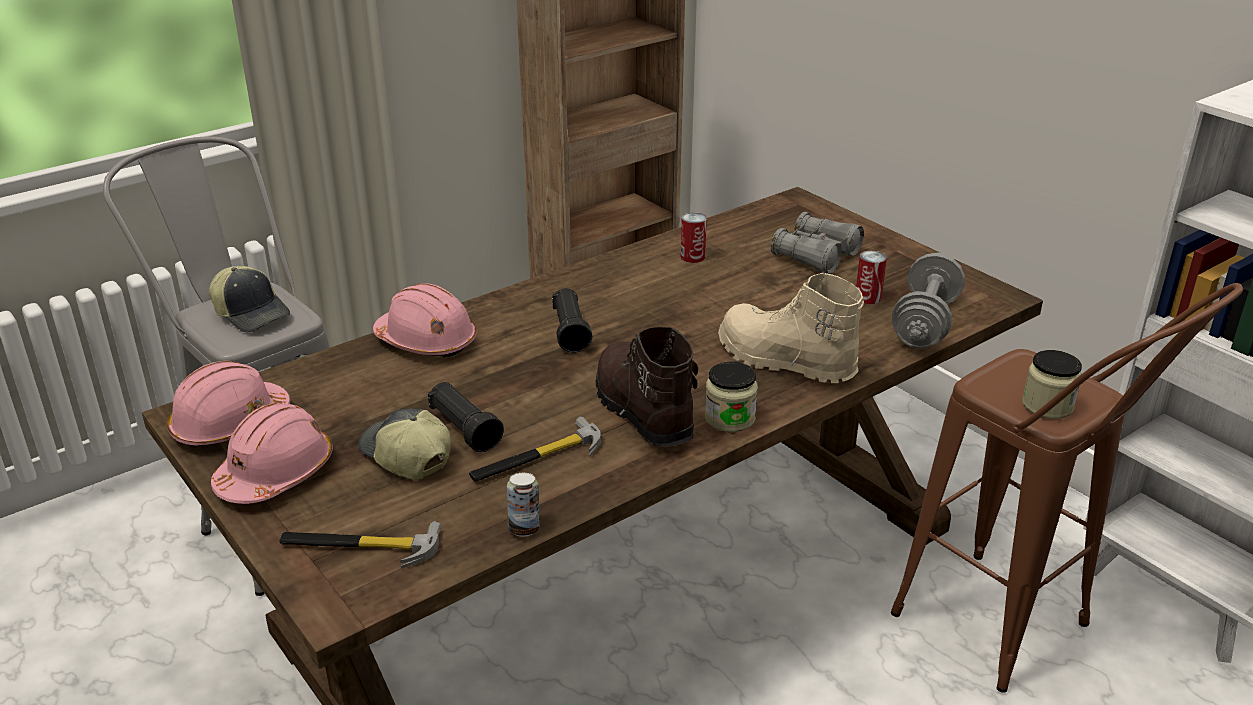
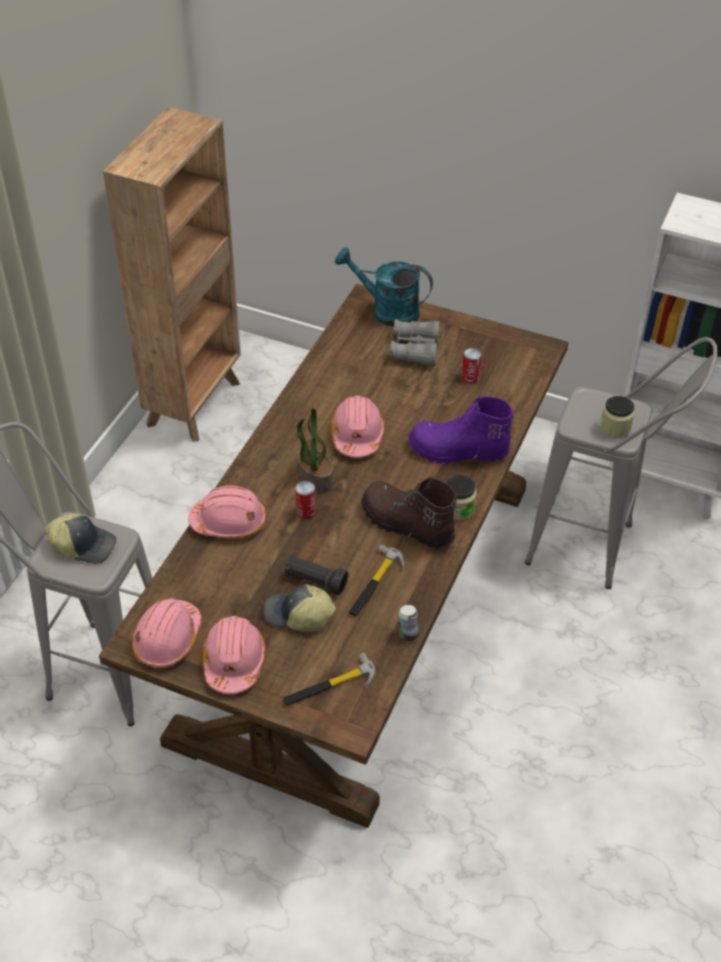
camera: 30 degrees left, 15 degrees up
(570, 332) = (313, 478): black flashlight -> potted plant
(665, 310) = (357, 435): none -> pink hard hat
(692, 257) = (338, 380): can -> can (306, 511)
(784, 362) = (458, 452): beige boot -> purple boot
(813, 215) = (387, 310): none -> turquoise watering can
(925, 323) = (515, 387): grey dumbbell -> none
(1014, 636) = (597, 549): brown stool -> grey stool

